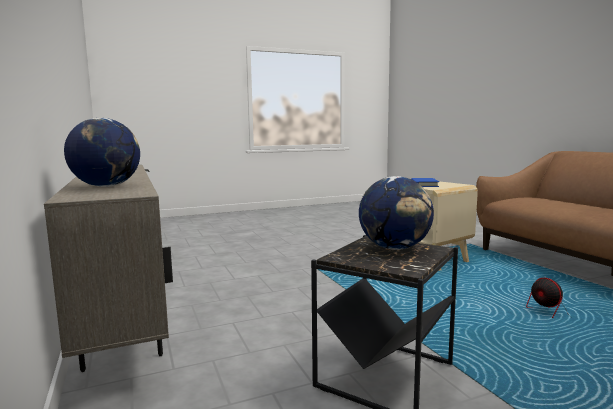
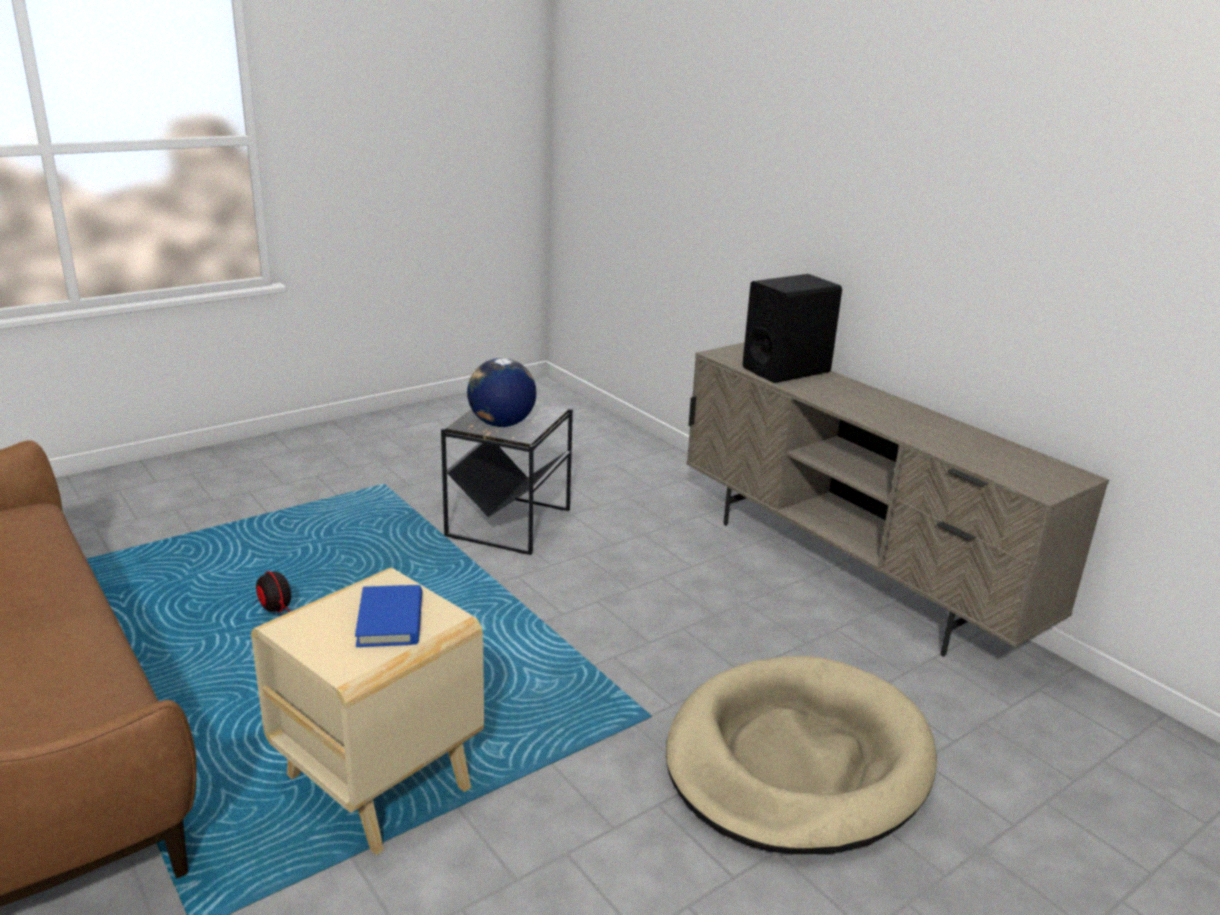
camera: 165 degrees right, 15 degrees up
(106, 186) = (786, 370): globe -> black speaker
(263, 256) = (797, 761): none -> beige dog bed

